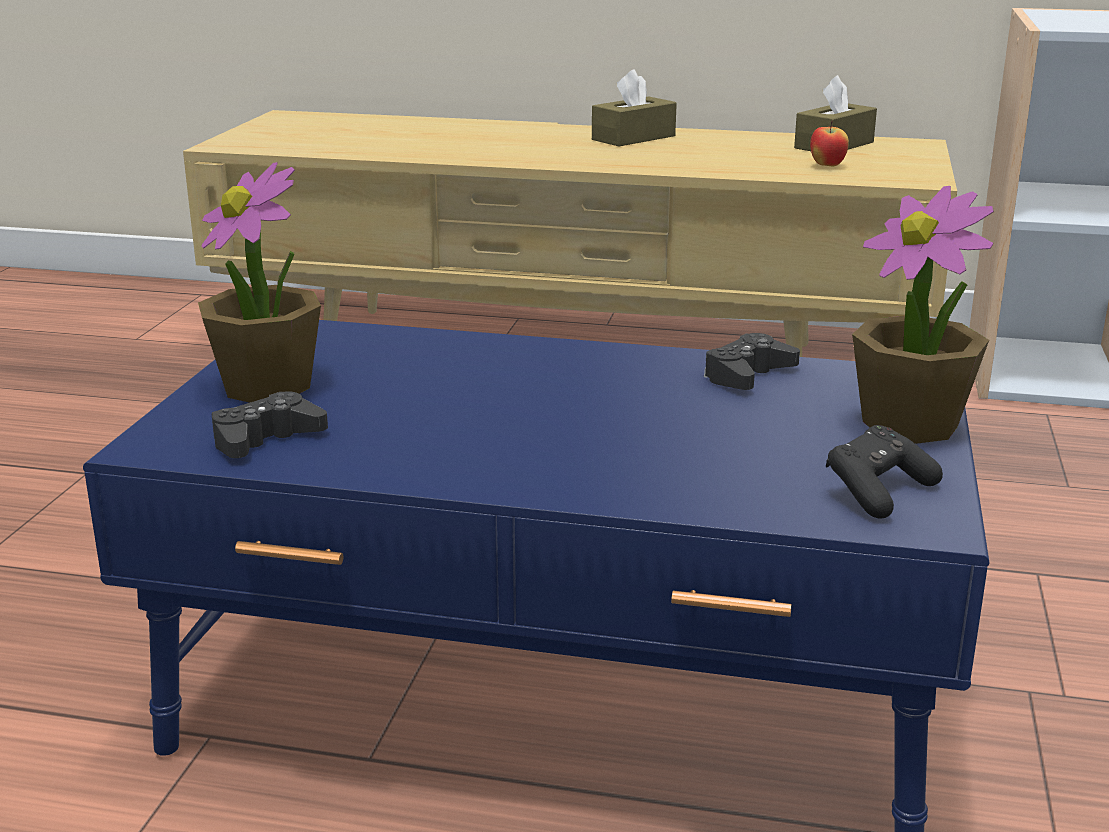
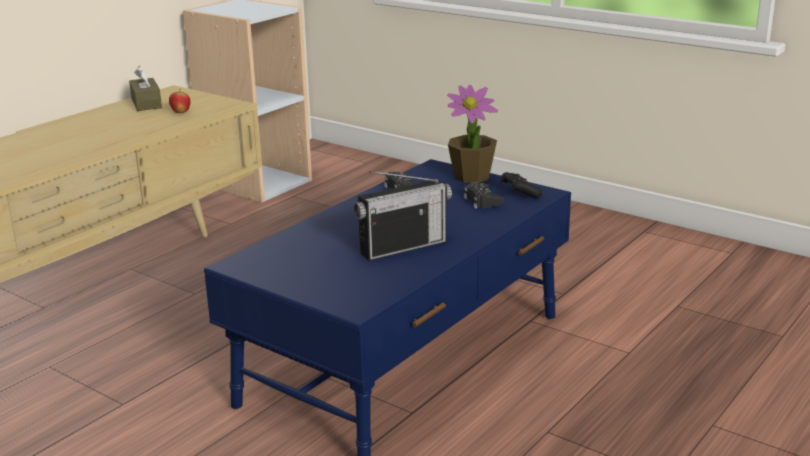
camera: 65 degrees left, 0 degrees up
(266, 439) = (375, 283): black game controller -> black game controller (482, 201)
(267, 386) = (311, 277): potted plant -> none
(449, 430) = (403, 247): none -> radio
(633, 138) = (50, 134): brown tissue box -> none

